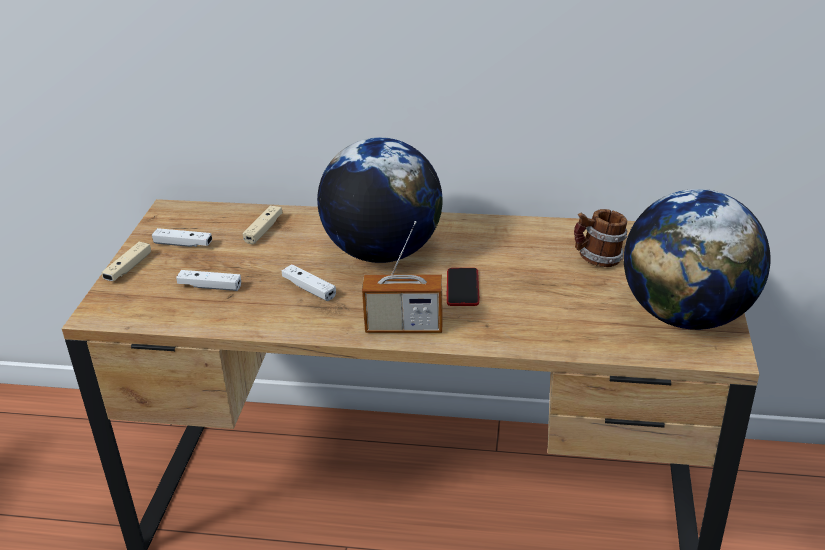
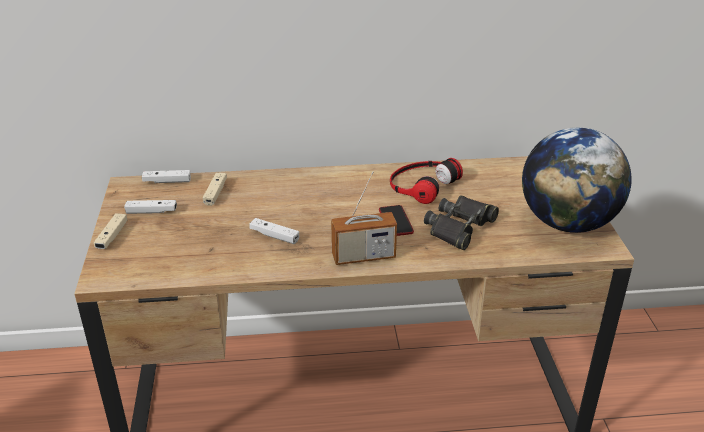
camera: 15 degrees left, 0 degrees up
(210, 286) = (190, 243): white game controller -> white game controller (167, 181)
(382, 253) = (321, 201): globe -> none
(515, 245) = (421, 184): none -> headphones
(540, 304) = (459, 227): none -> black binoculars
(598, 260) = (487, 189): mug -> none

